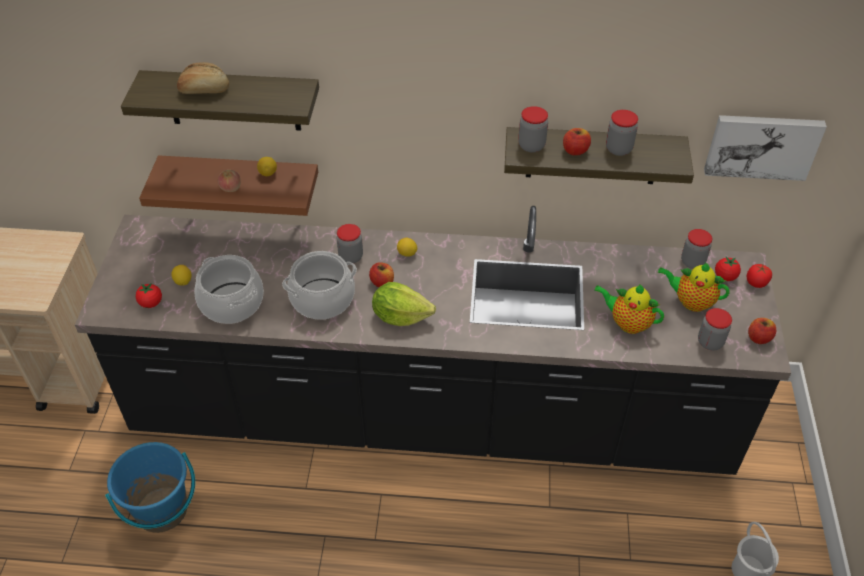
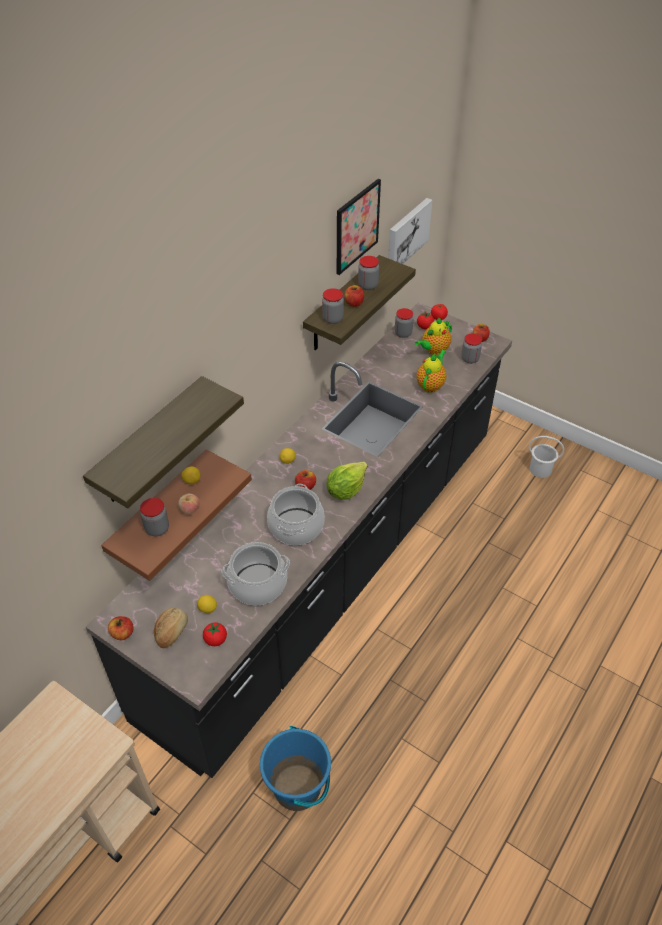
camera: 60 degrees left, 0 degrees up
(127, 240) = (122, 633): none -> apple
(204, 90) = (154, 442): bread -> bread (171, 631)
(351, 257) = (265, 493): jar -> jar (157, 529)
(627, 323) = (431, 385): teapot -> teapot turned 150 degrees clockwise
(641, 69) = (357, 226): none -> picture

